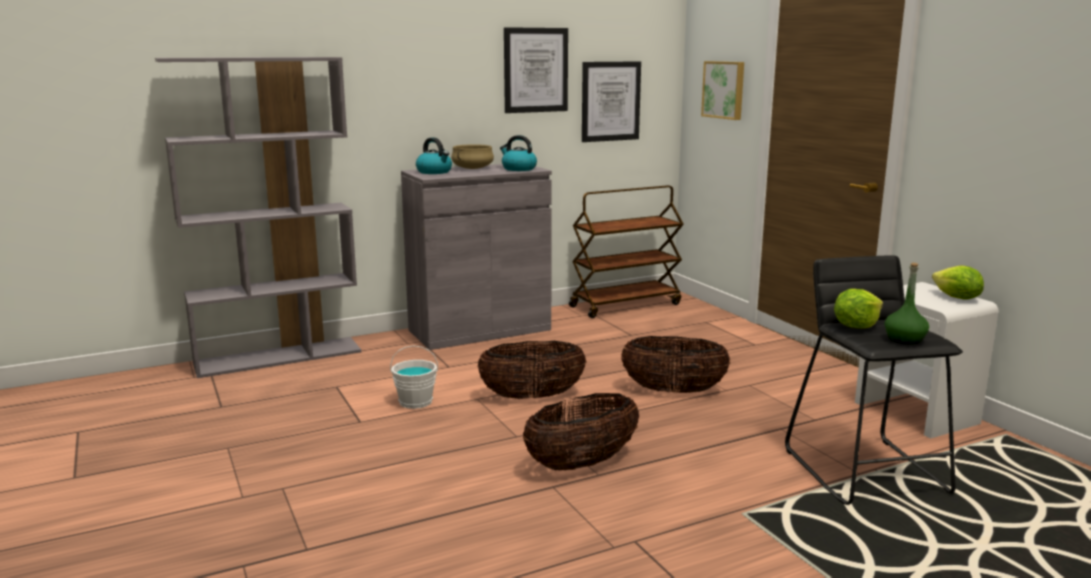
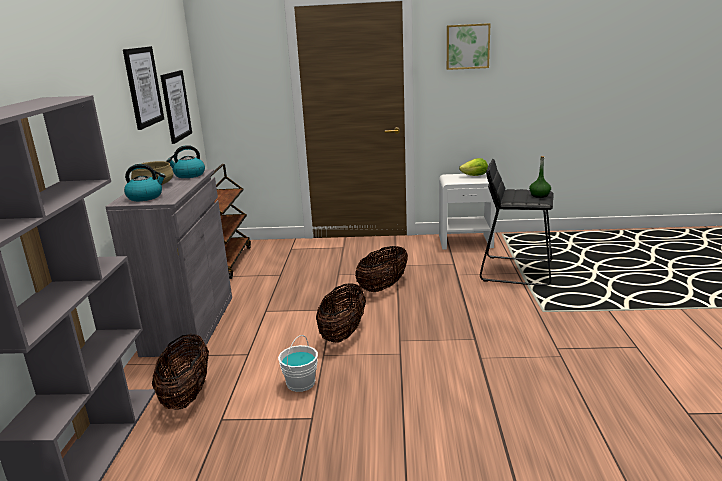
camera: 60 degrees left, 5 degrees up
(581, 464) = (457, 340): basket -> basket (186, 395)
(724, 90) = (248, 85): picture -> picture (467, 46)
(856, 326) = (514, 198): lettuce -> none

